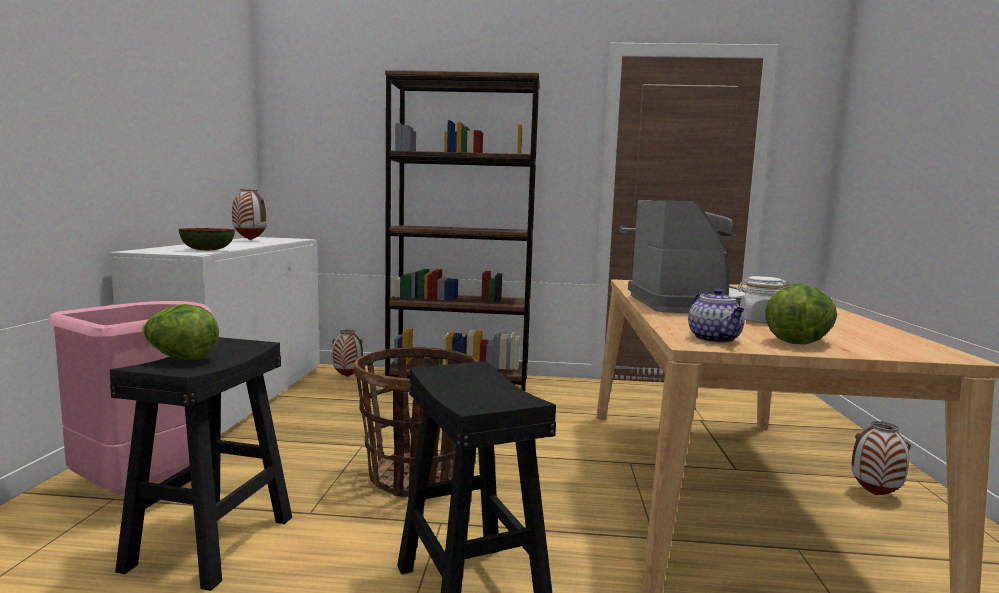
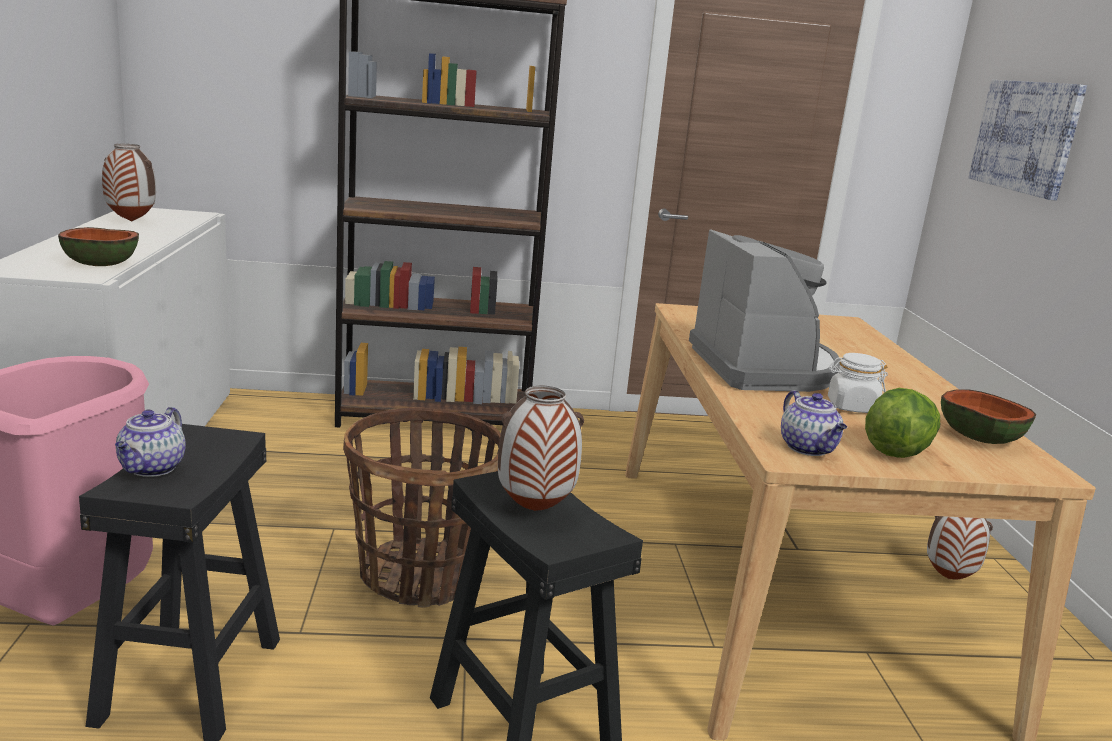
camera: 10 degrees left, 10 degrees up
(180, 358) = (152, 468): lettuce -> teapot
(347, 377) = (275, 411): vase -> vase (533, 511)
(879, 337) = (978, 438): none -> bowl
(901, 139) = (1025, 136): none -> picture

